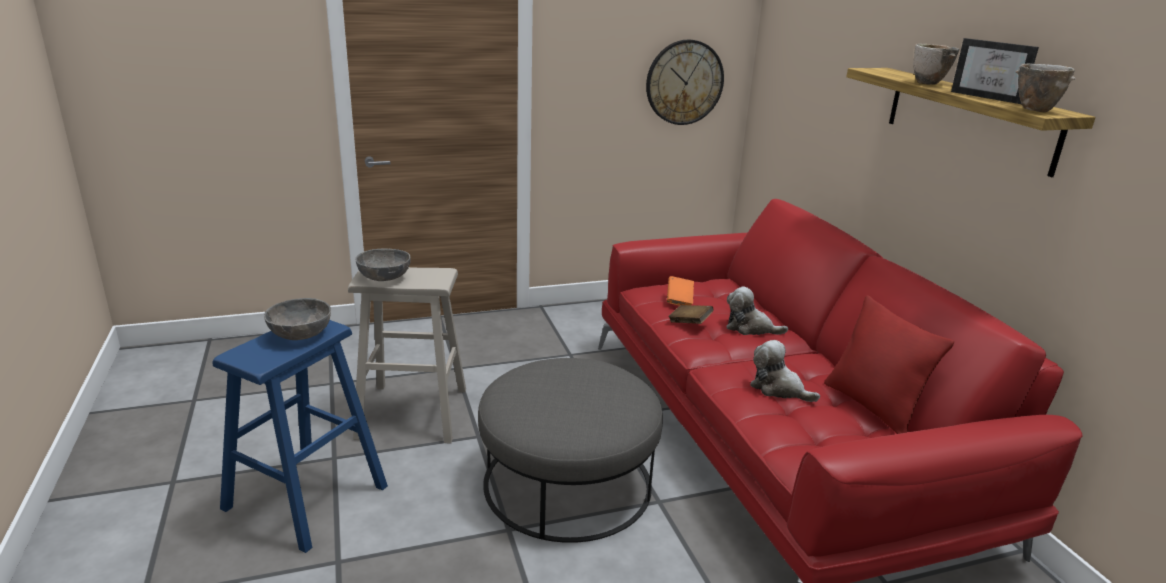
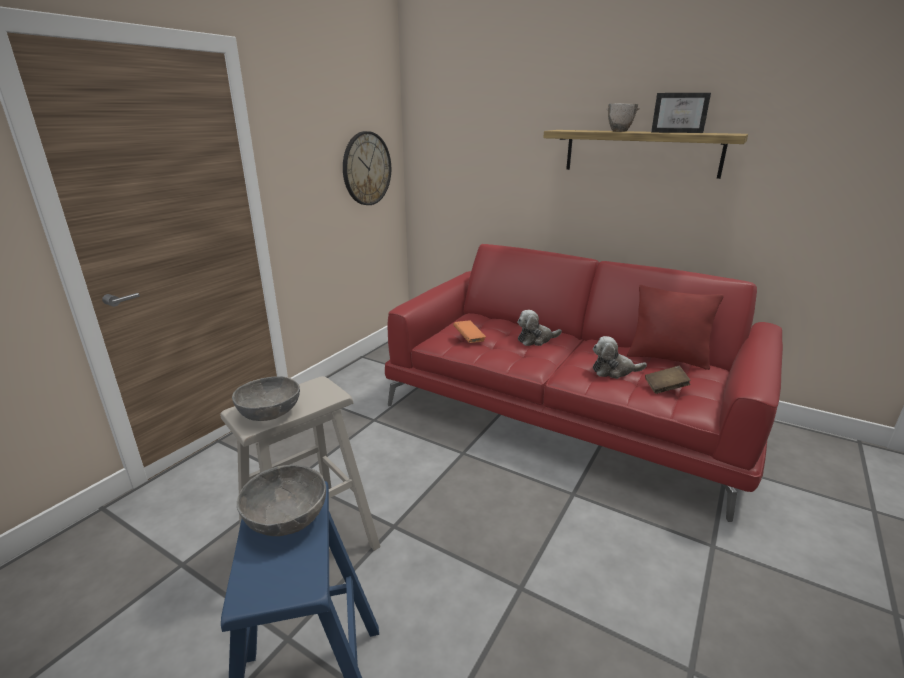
camera: 40 degrees left, 0 degrees up
(568, 482) = (505, 519): grey ottoman -> none
(689, 323) = (500, 351): brown book -> brown book (665, 388)
(1033, 110) = (721, 134): bowl -> none

